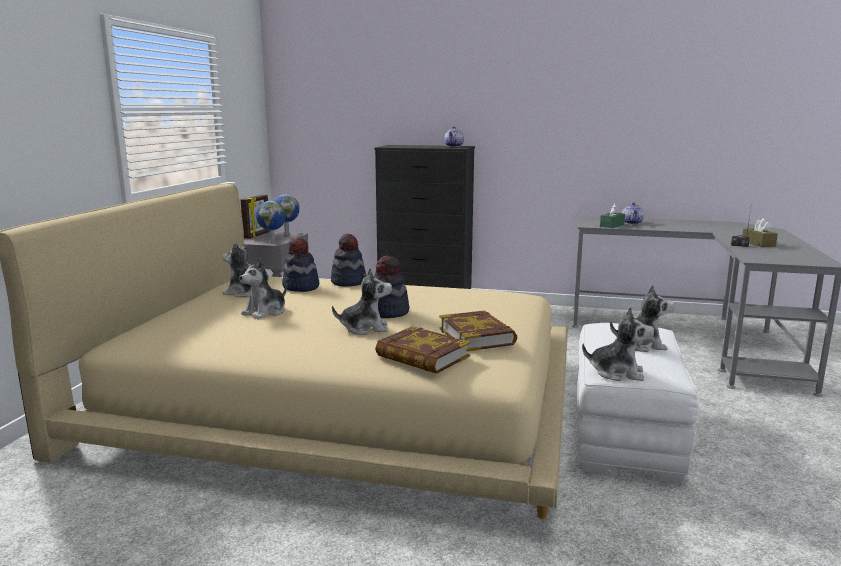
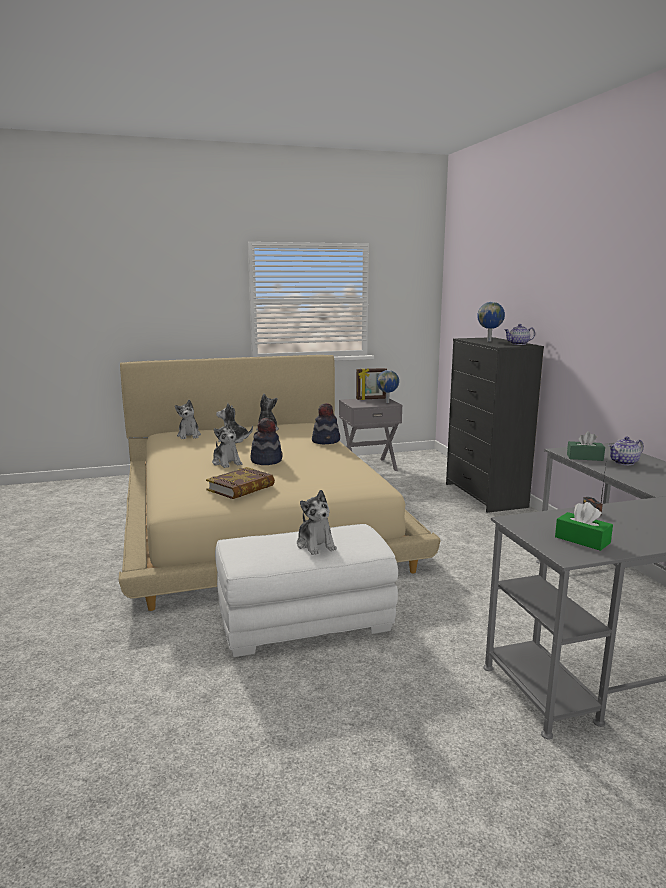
camera: 60 degrees right, 0 degrees up
(272, 243) = (355, 405): globe -> globe (489, 341)
(300, 287) = (295, 435): hat -> none
(422, 356) = (187, 483): book -> none
(617, 373) = (240, 544): plush toy -> plush toy (189, 435)
(758, 243) = (628, 520): brown tissue box -> none
(796, 256) = (582, 540): none -> green tissue box

